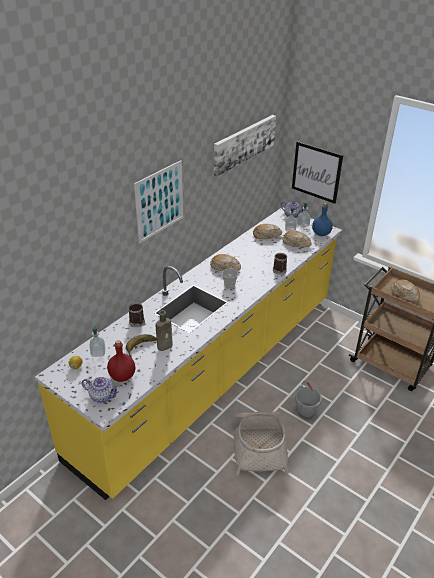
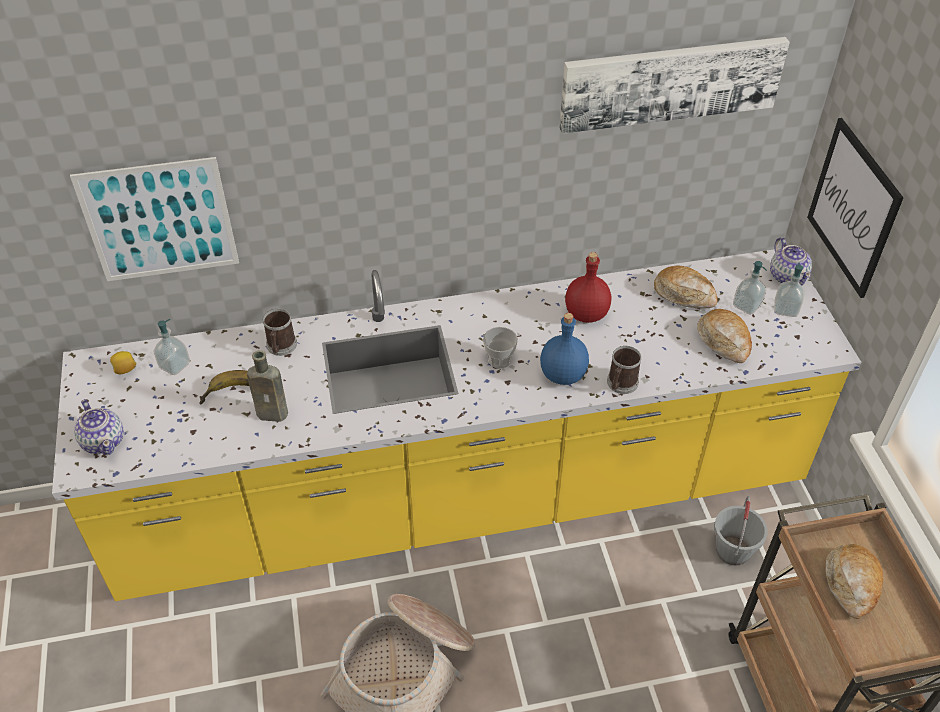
camera: 40 degrees right, 10 degrees up
(122, 376) = (161, 426): red bottle -> red bottle (585, 314)
(159, 201) = (386, 143): picture -> picture (159, 220)
(225, 267) = (532, 320): bread -> none
(306, 411) = (542, 674): grey bucket -> grey bucket (733, 551)
(320, 234) = (801, 348): blue bottle -> blue bottle (562, 374)

